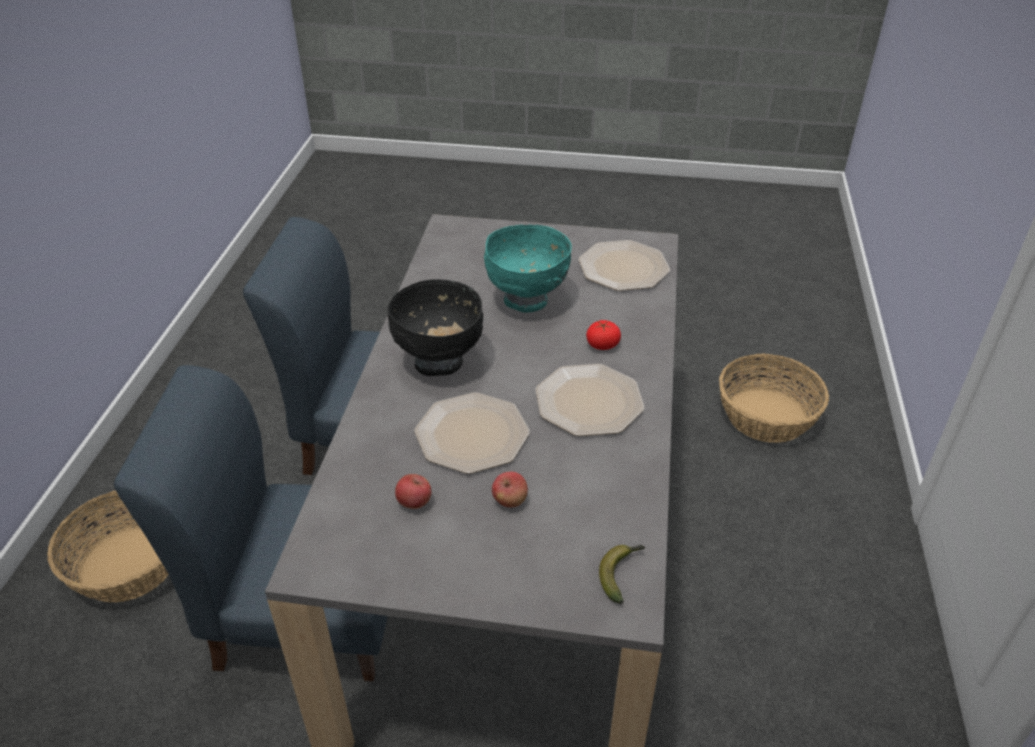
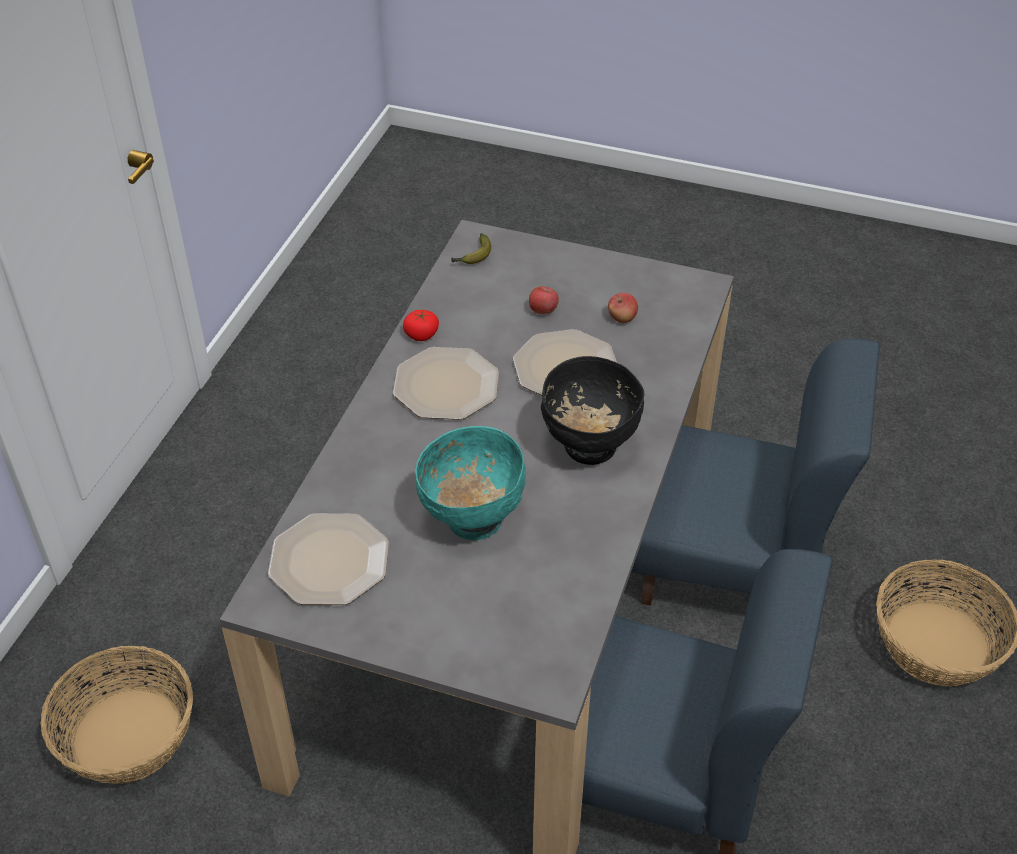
camera: 170 degrees left, 5 degrees up
(602, 345) = (406, 447): tomato -> tomato (421, 334)

